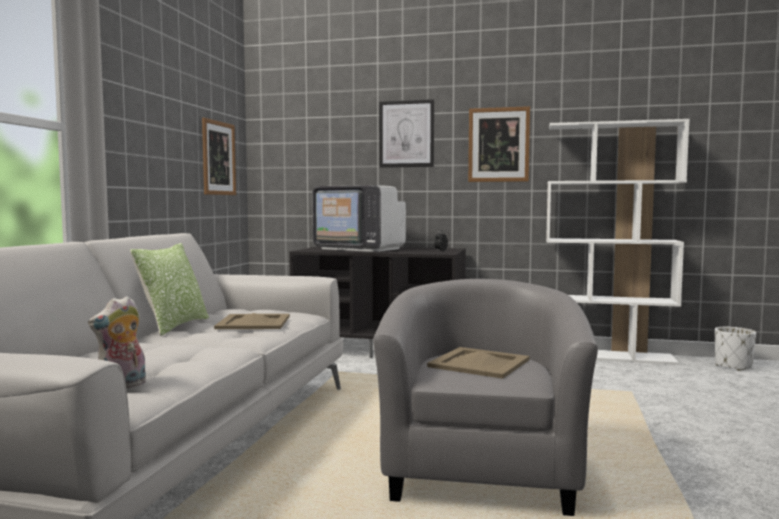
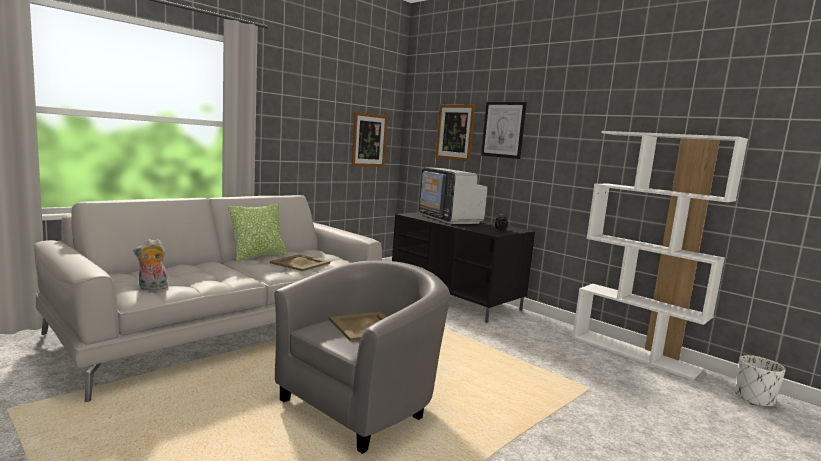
camera: 30 degrees right, 5 degrees up
(498, 145) = (572, 145): picture -> picture (455, 132)

